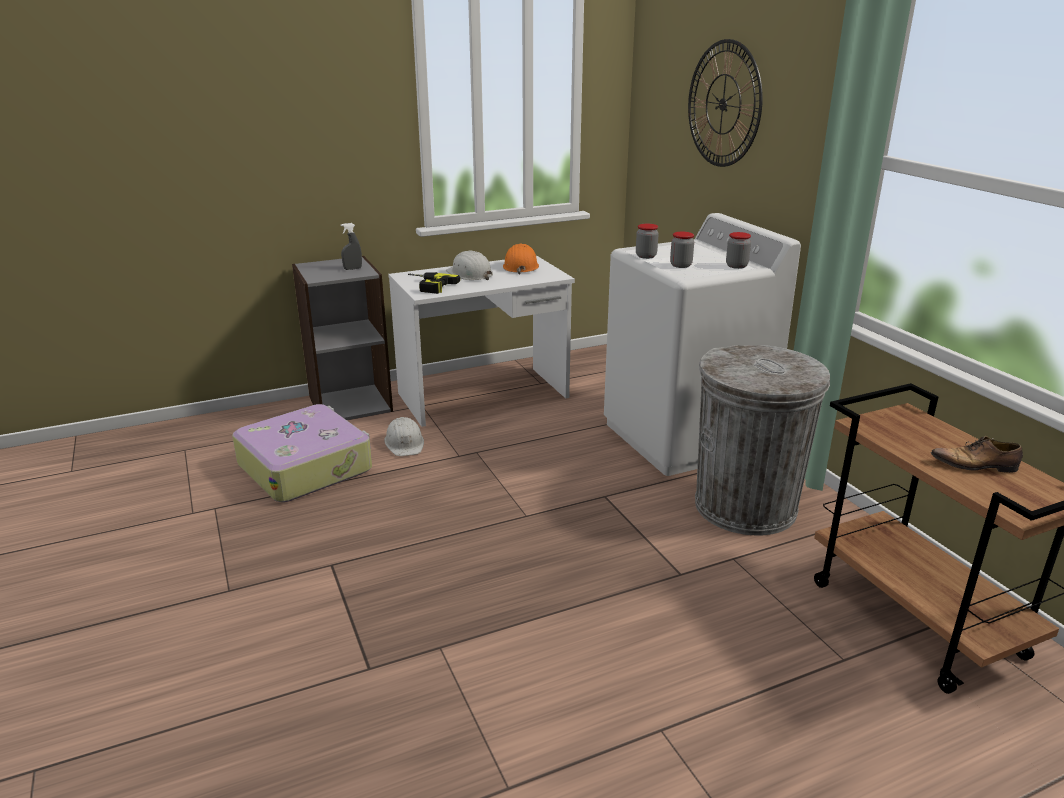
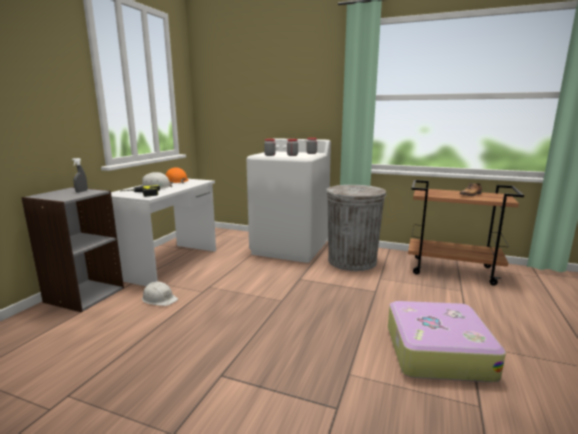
camera: 45 degrees left, 10 degrees down
(306, 466) = (108, 337): suitcase -> suitcase (436, 351)
(723, 104) = (265, 87): wall clock -> none

